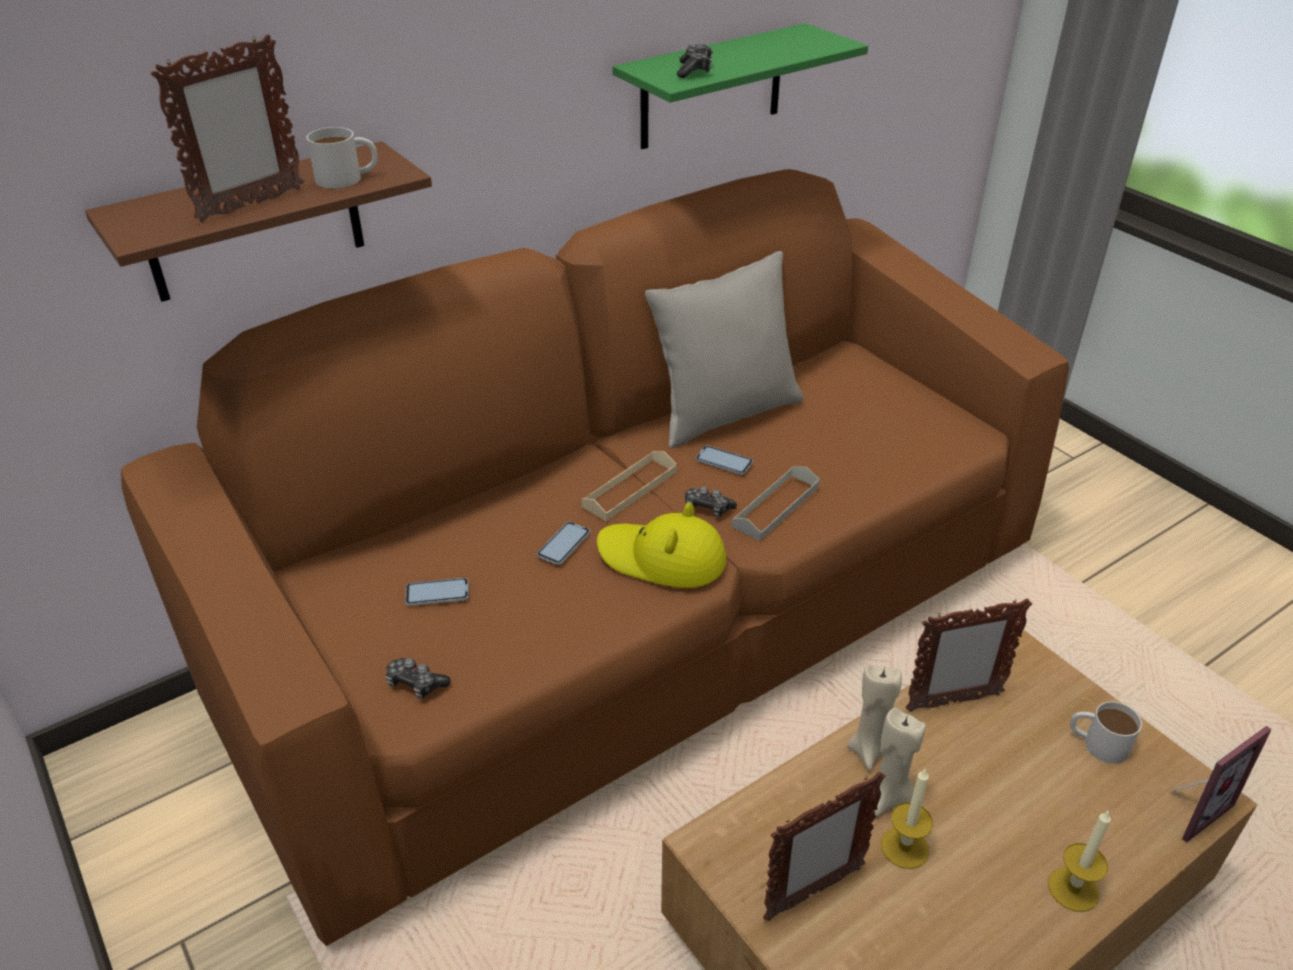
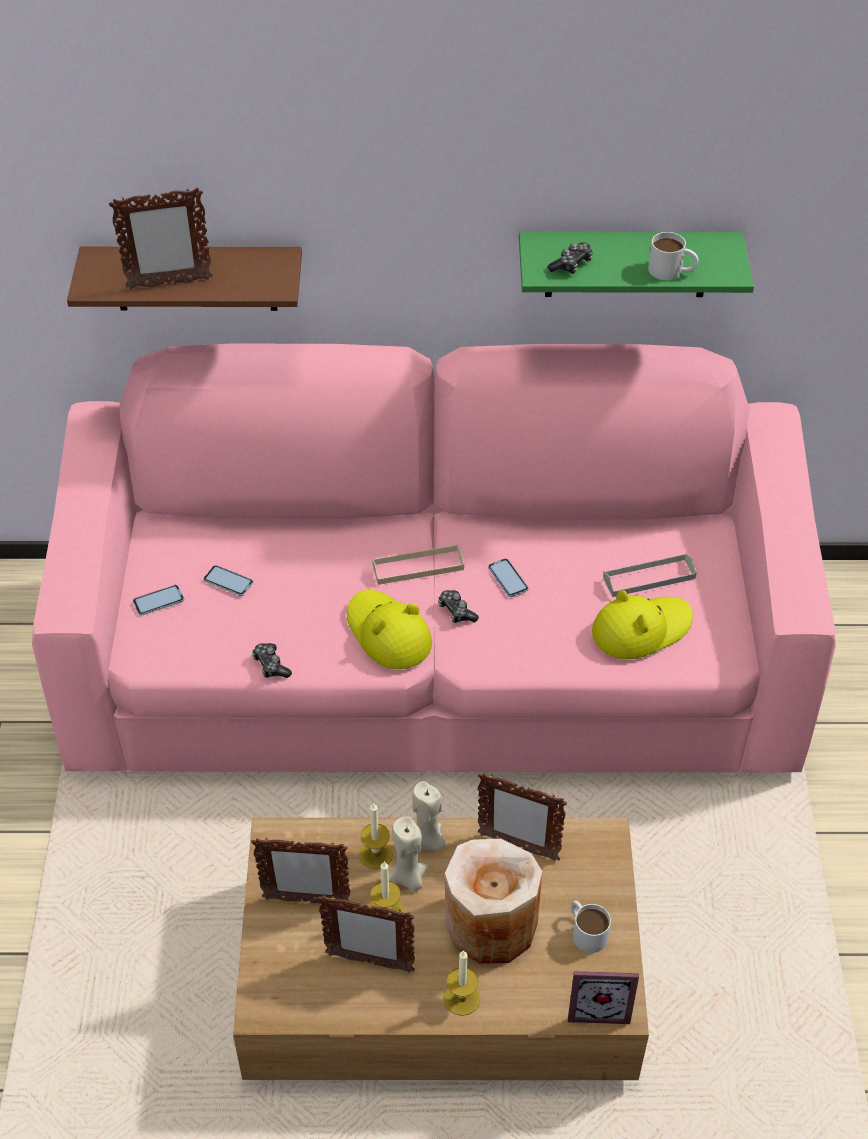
camera: 35 degrees right, 10 degrees up
(348, 178) = (245, 280): white mug -> white mug (672, 271)
(416, 683) = (166, 638): game controller -> game controller (271, 665)
(564, 544) = (335, 588): phone -> phone (158, 601)
(644, 619) = (433, 668): brown sofa -> pink sofa
(724, 413) = (553, 536): grey pillow -> none
(776, 506) = (506, 636): grey tray -> grey tray (649, 578)
(832, 794) = (375, 854): none -> candle
(882, 447) = (640, 629): none -> yellow hat
(946, 915) = (369, 962): none -> picture frame
(1014, 793) = (490, 925): none -> beige vase

